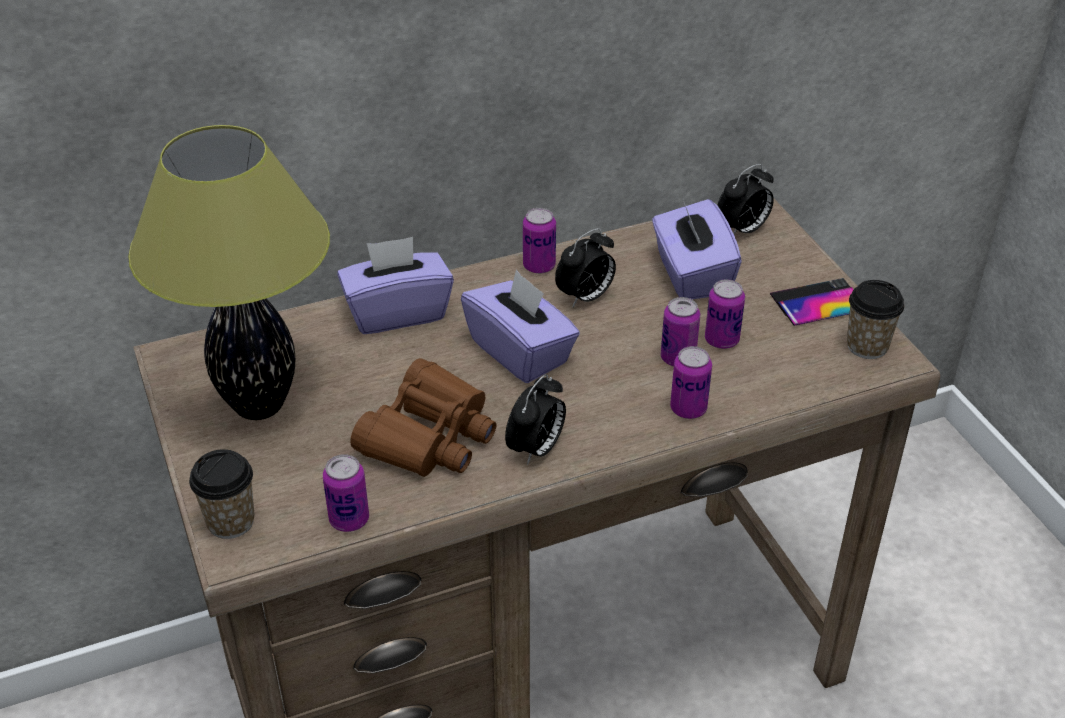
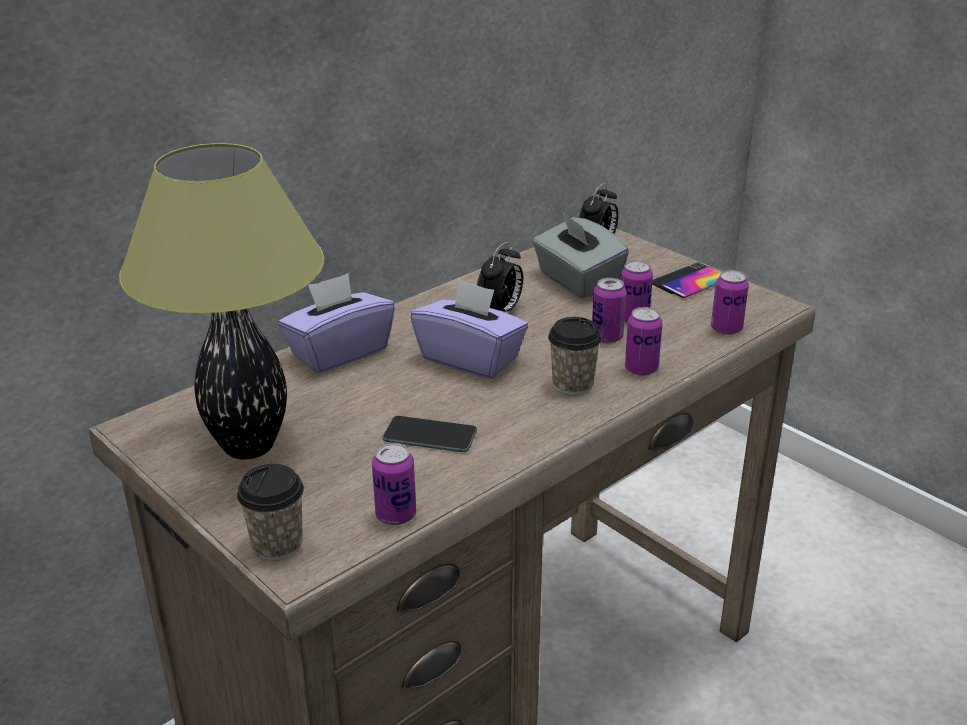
camera: 20 degrees left, 10 degrees down
(429, 436) = (430, 435): brown binoculars -> phone
(536, 449) = (533, 424): alarm clock -> none
(539, 266) = (445, 298): can -> can (726, 329)
(691, 275) = (577, 281): purple tissue box -> grey tissue box
(867, 346) = (749, 301): cup -> cup (572, 384)

